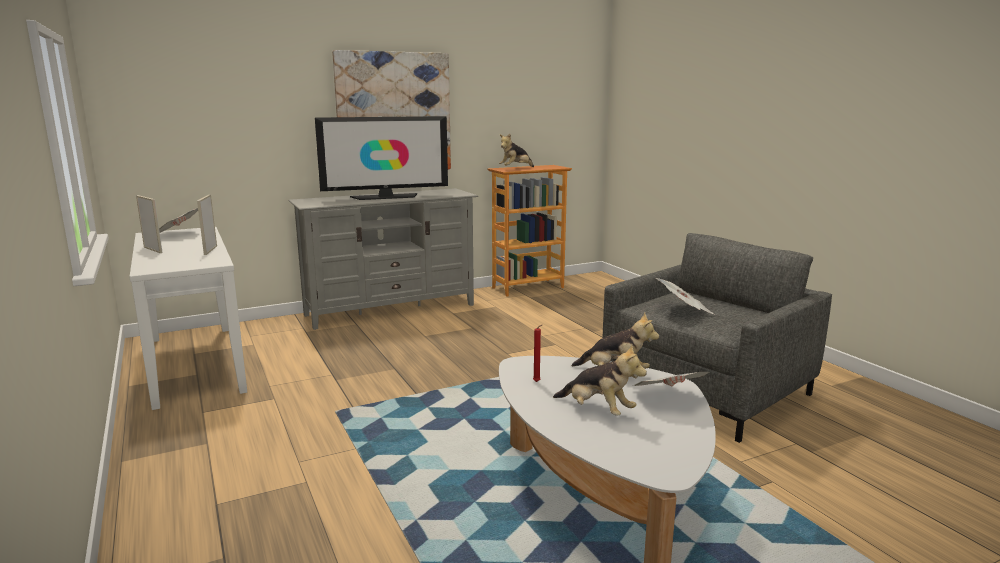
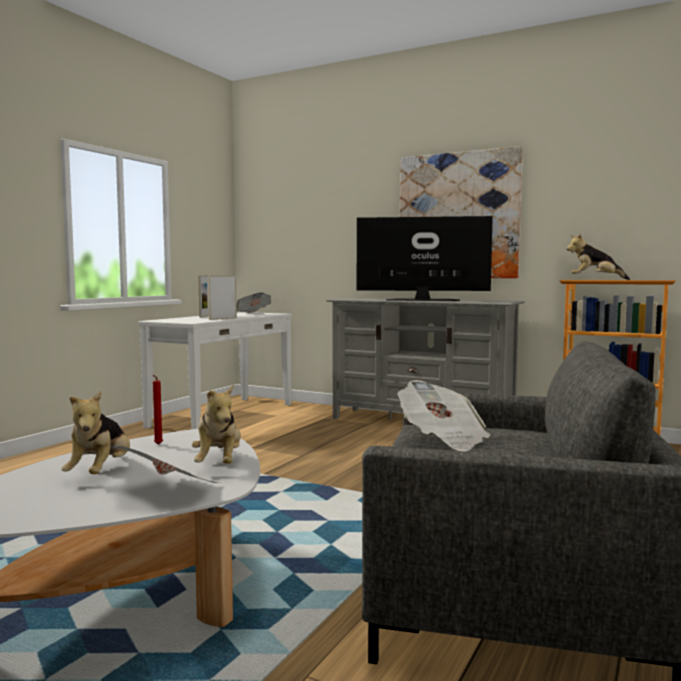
camera: 55 degrees right, 10 degrees down
(385, 197) = (422, 300): television -> television turned 150 degrees clockwise

